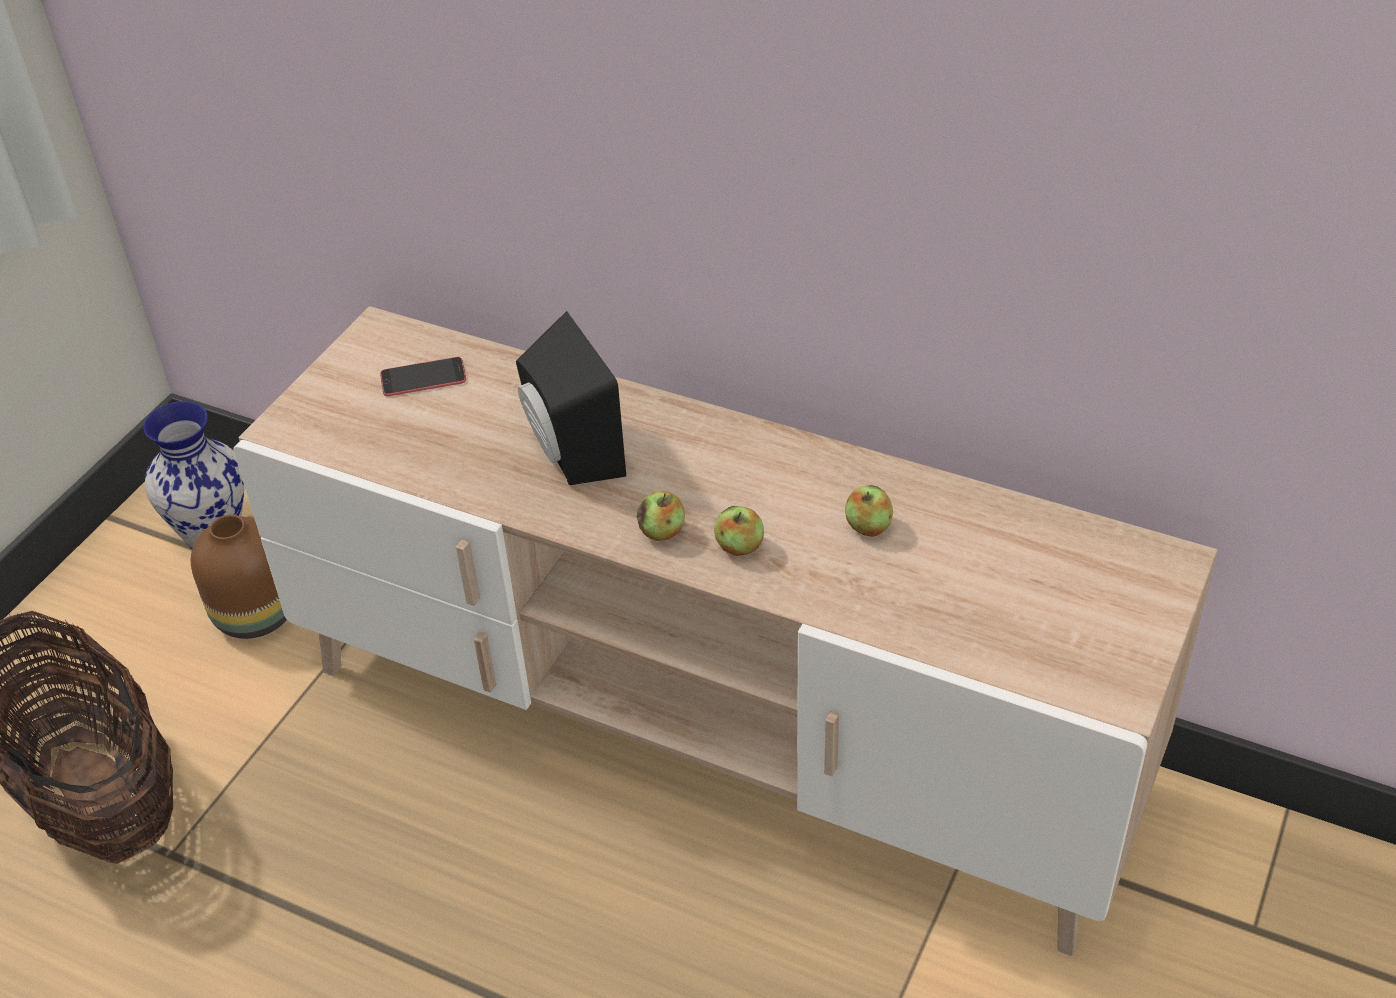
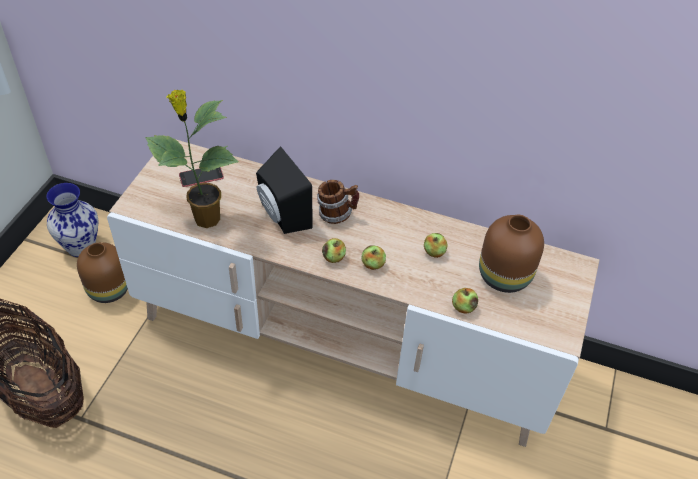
camera: 10 degrees left, 5 degrees up
(419, 455) = (205, 219): none -> potted plant
(680, 452) = (337, 214): none -> mug
(914, 633) = (463, 307): none -> apple
(1012, 576) = (506, 276): none -> brown vase

